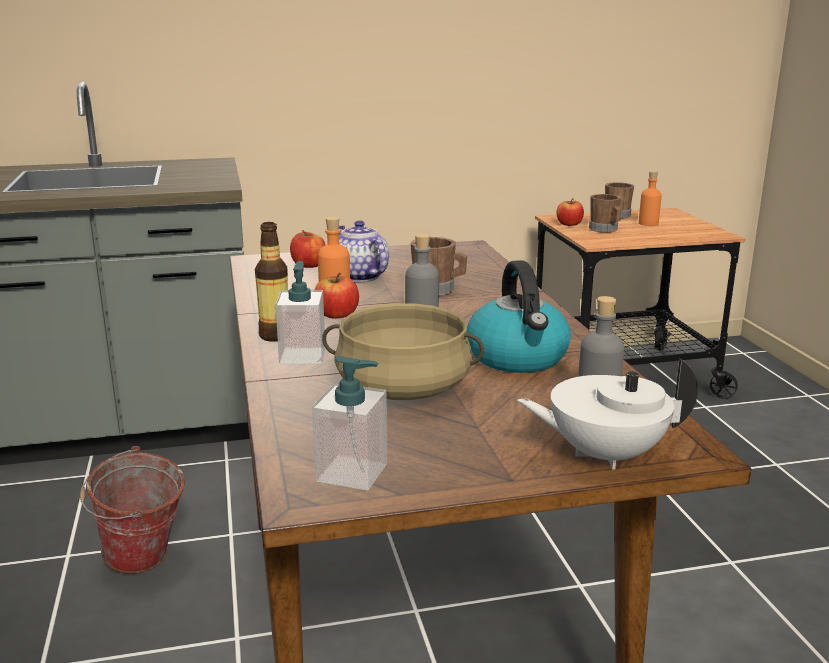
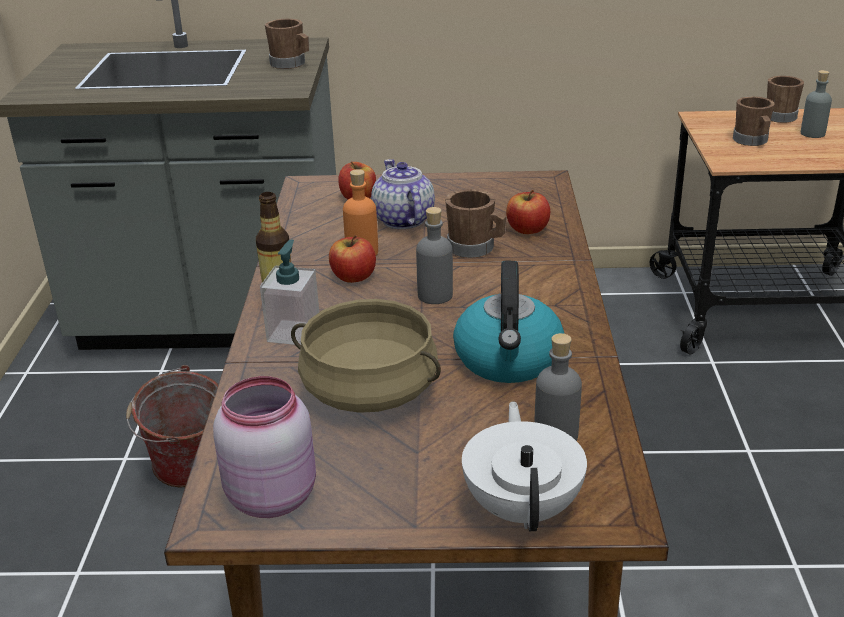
camera: 15 degrees right, 10 degrees up
(211, 172) = (291, 64): none -> brown mug
(352, 472) = (271, 495): soap dispenser -> pink jar
(569, 224) = (712, 129): apple -> apple (527, 229)
(604, 455) = (523, 507): white teapot -> white teapot turned 75 degrees clockwise
(648, 223) = (812, 133): orange bottle -> grey bottle

